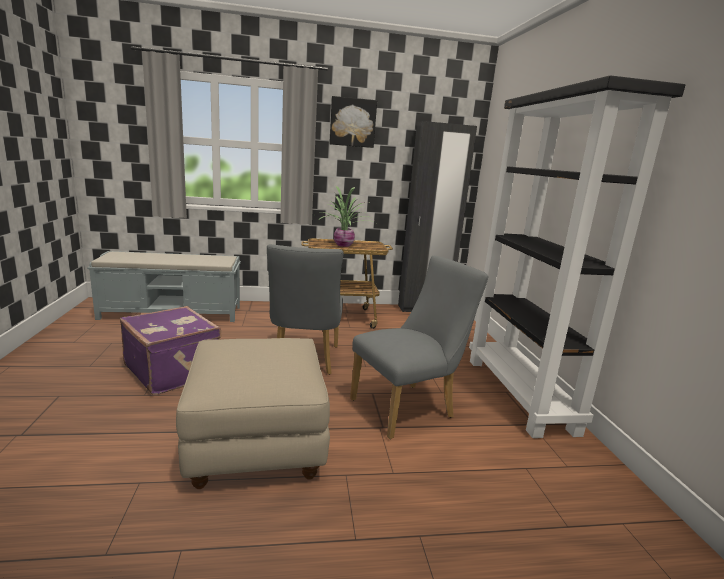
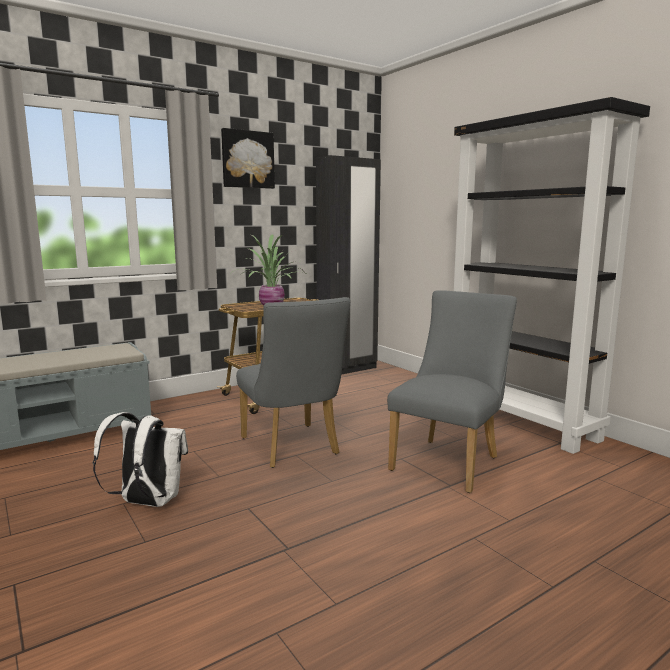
camera: 25 degrees left, 5 degrees down
(174, 370) = (147, 503): purple suitcase -> white backpack
(256, 444) = (353, 543): beige ottoman -> none

